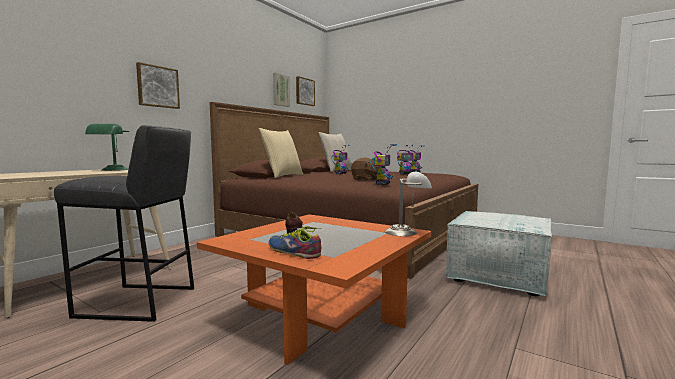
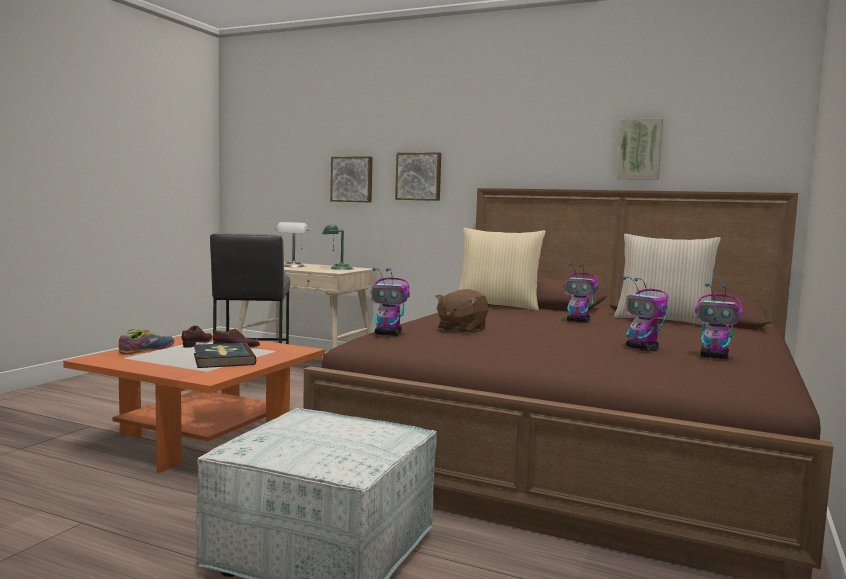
camera: 80 degrees right, 0 degrees up
(268, 238) = (198, 343): none -> brown shoe
(304, 91) = (719, 141): picture -> picture (352, 179)
(343, 230) = (223, 359): none -> book
(407, 232) = (205, 377): white table lamp -> white table lamp (293, 266)

